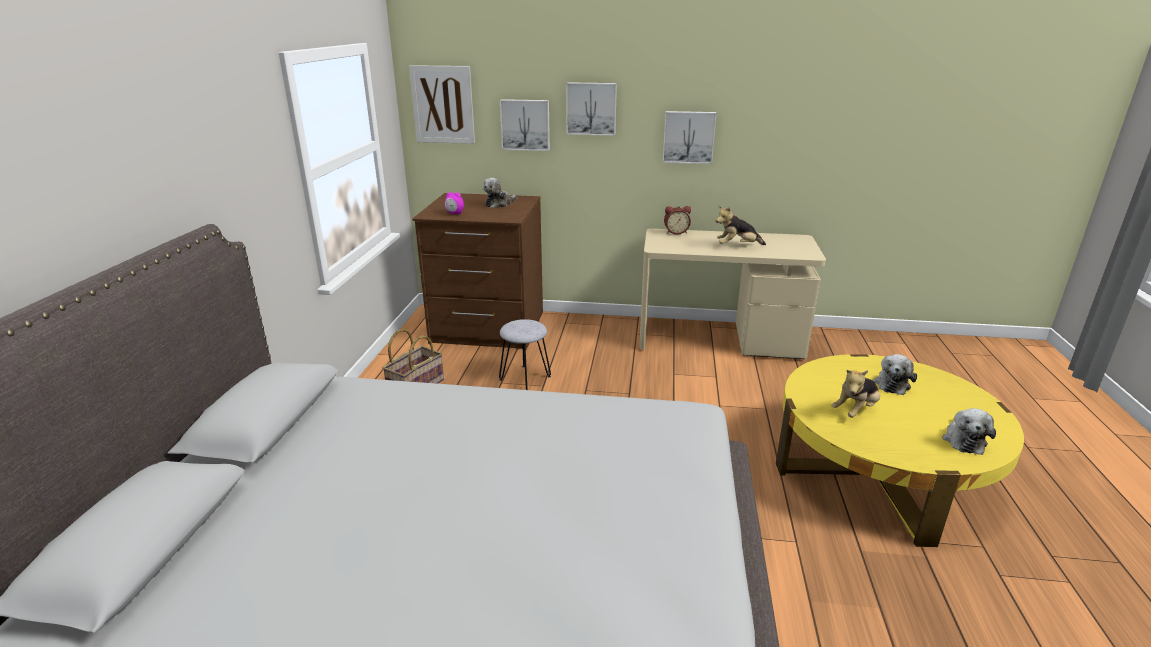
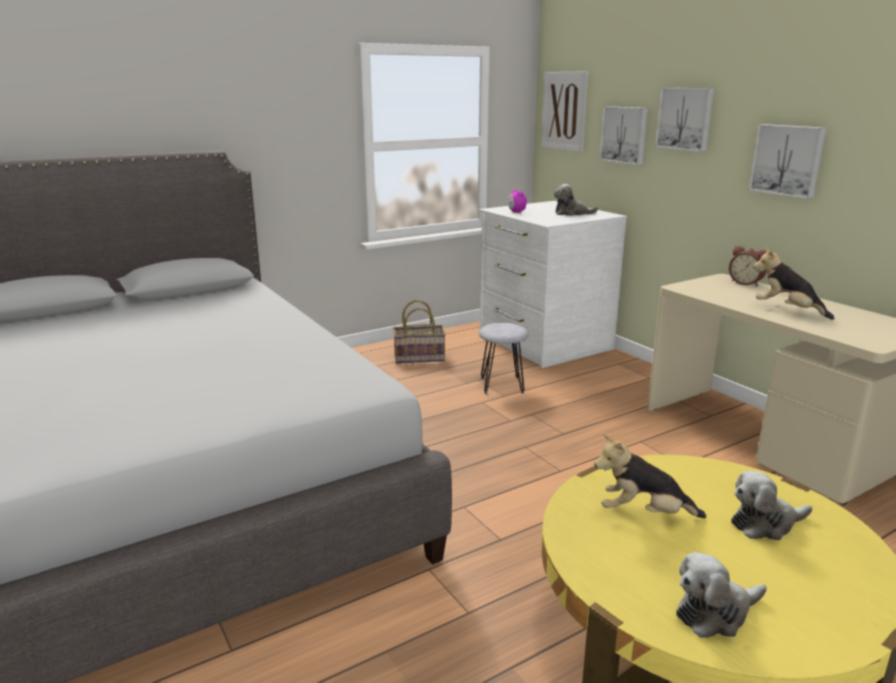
camera: 50 degrees right, 5 degrees down
(487, 328) = (543, 343): brown dresser -> white dresser

